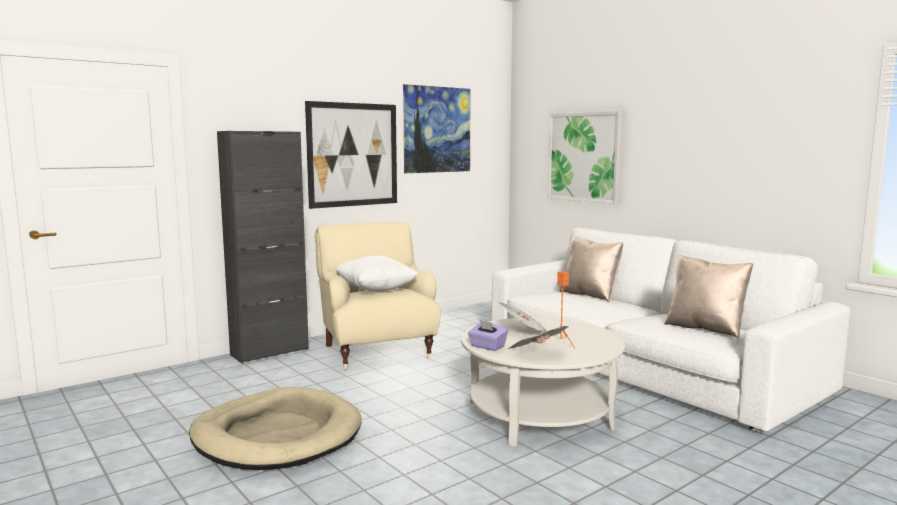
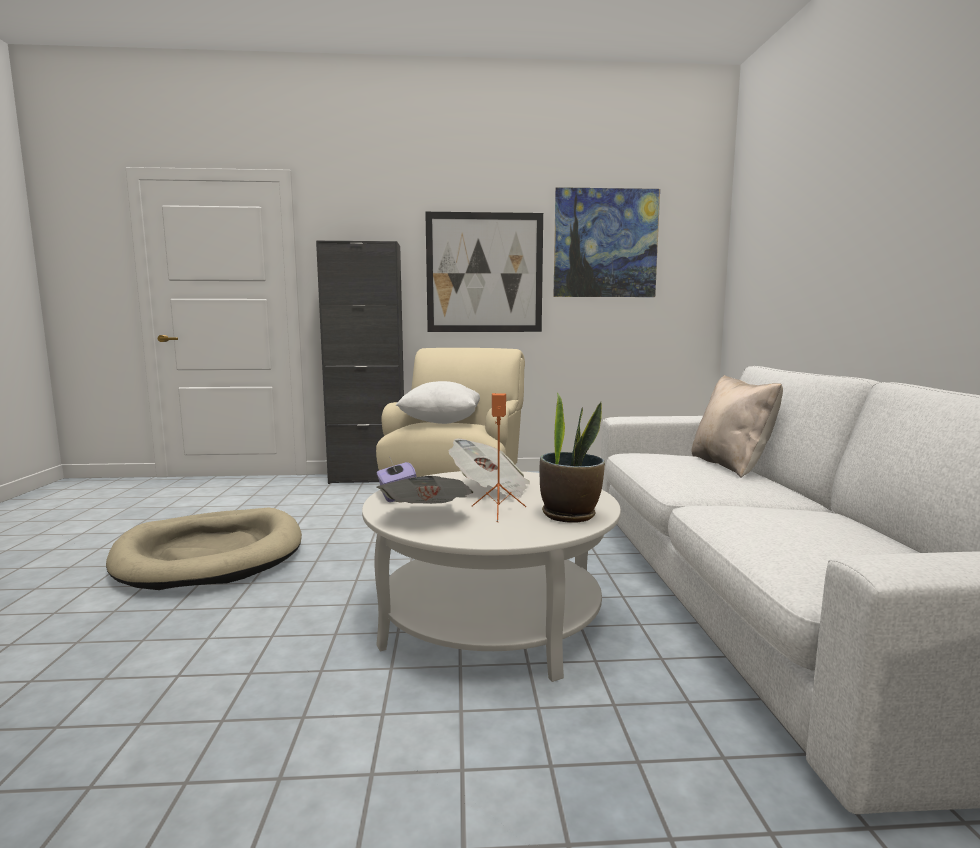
camera: 35 degrees right, 0 degrees up
(583, 157) = (800, 264): picture -> none
(595, 337) = (569, 515): none -> potted plant
(705, 328) = (826, 545): beige pillow -> none

